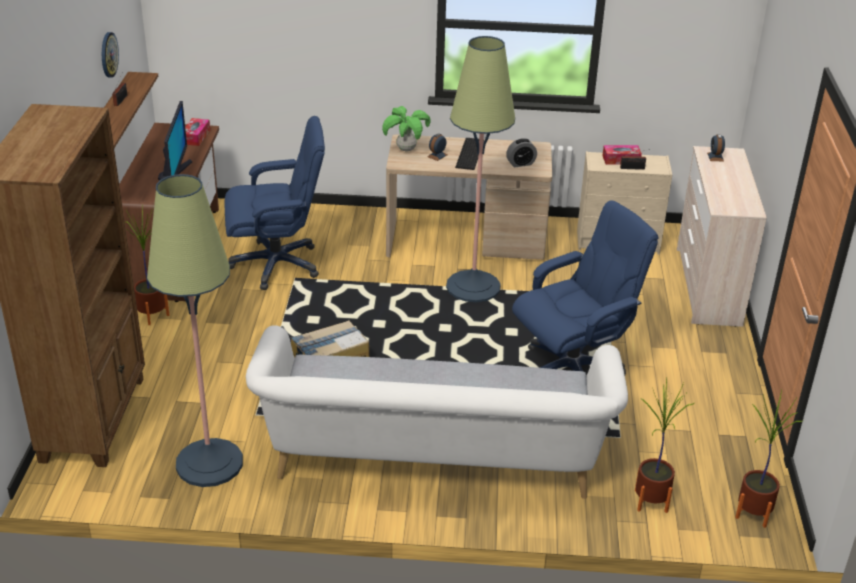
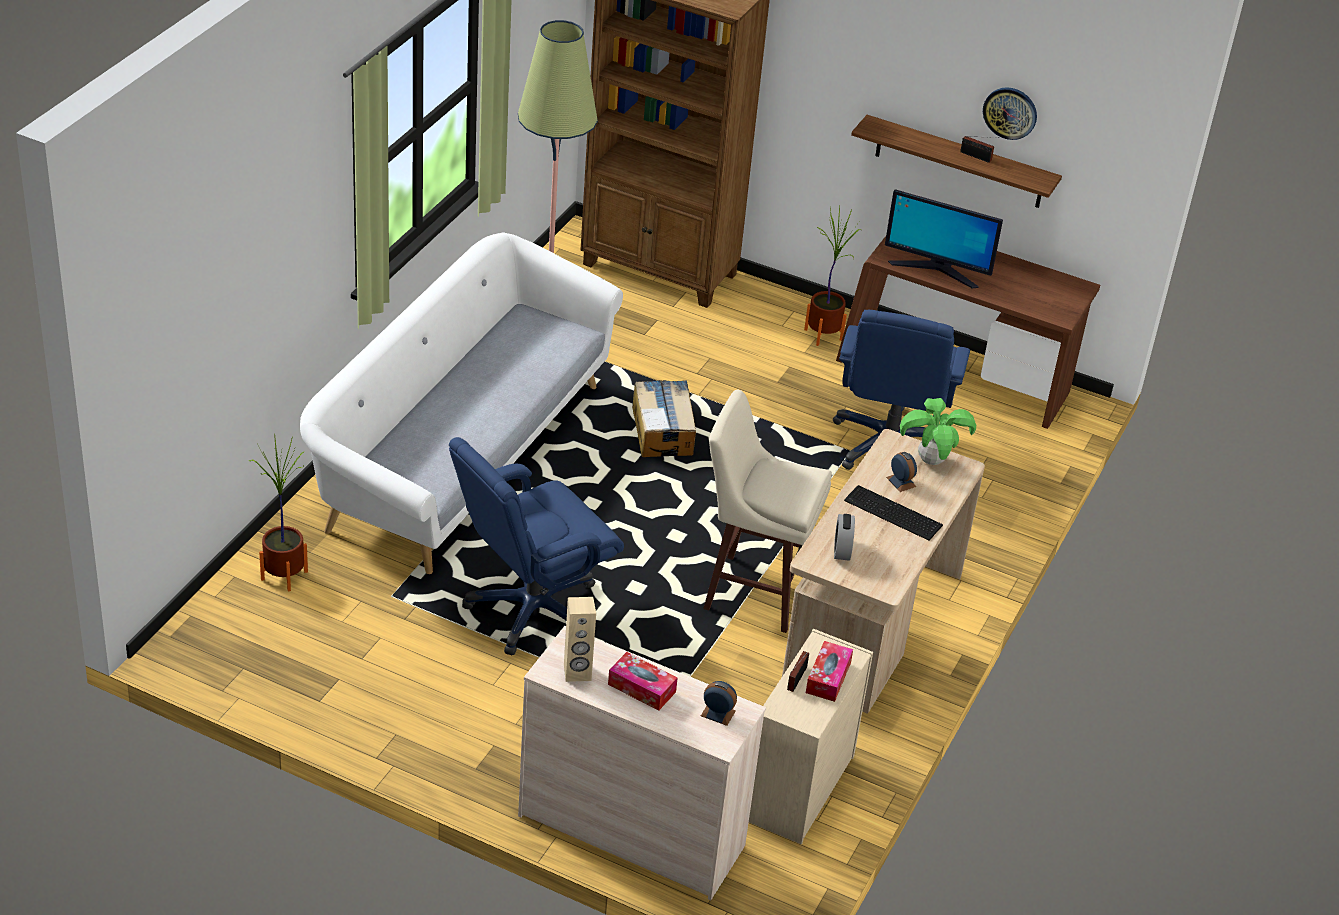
camera: 110 degrees right, 5 degrees up
(196, 137) = (1043, 305): tissue box -> tissue box (641, 688)
(473, 287) = (753, 592): floor lamp -> beige stool
(572, 369) = (532, 610): blue office chair -> blue office chair turned 60 degrees clockwise
(741, 201) = (577, 673): none -> beige speaker
(753, 513) = (208, 642): potted plant -> none

